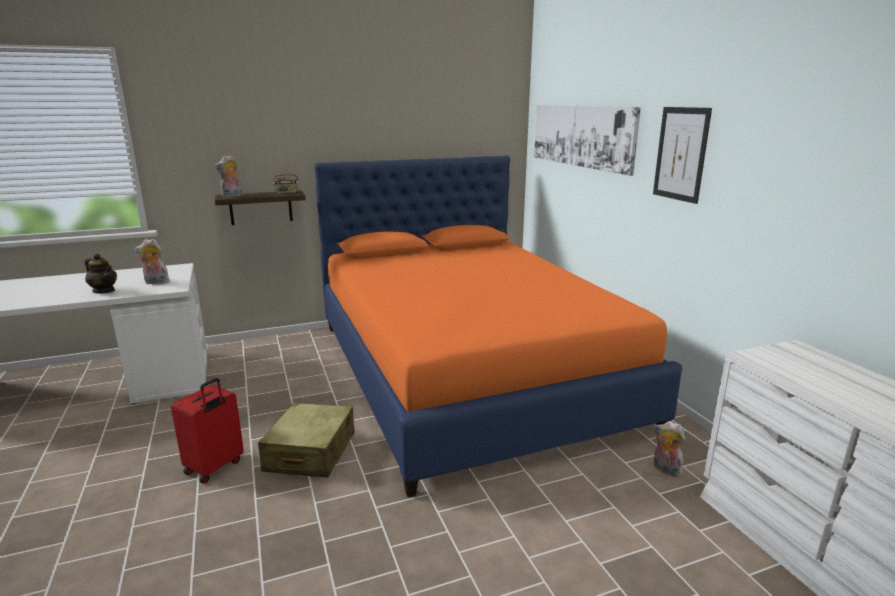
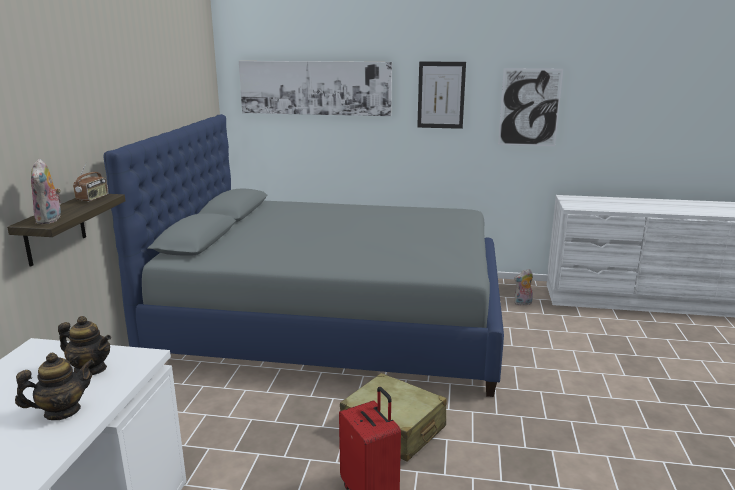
camera: 60 degrees left, 0 degrees up
(155, 283) = (90, 369): plush toy -> teapot
(467, 371) = (333, 321): orange bed -> grey bed
(783, 185) = (529, 107): none -> picture

